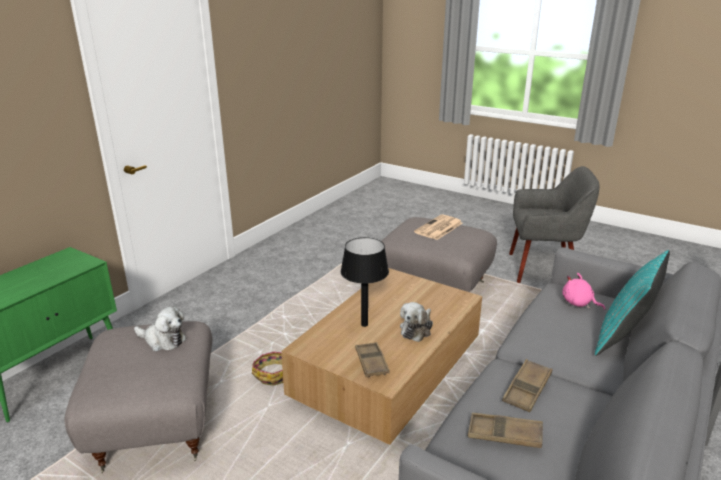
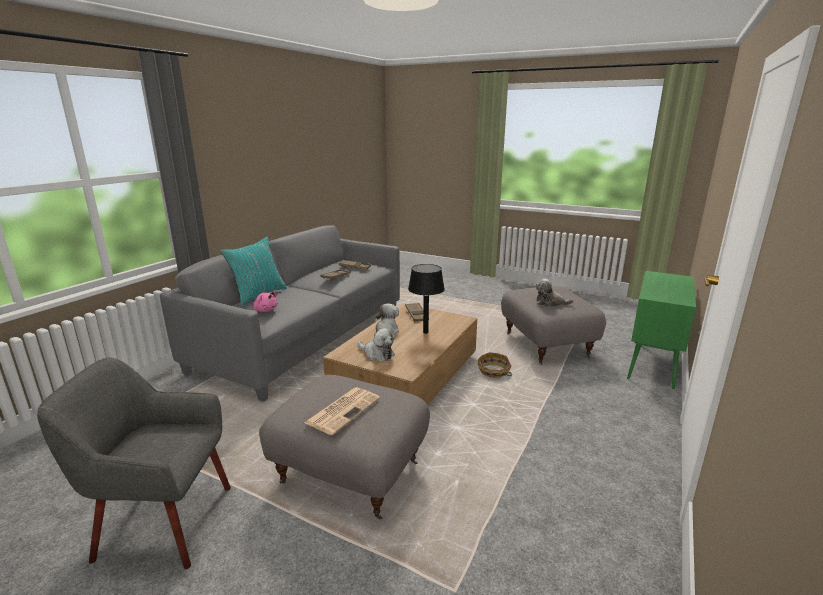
camera: 175 degrees right, 5 degrees down
(423, 295) = (377, 354): none -> plush toy

